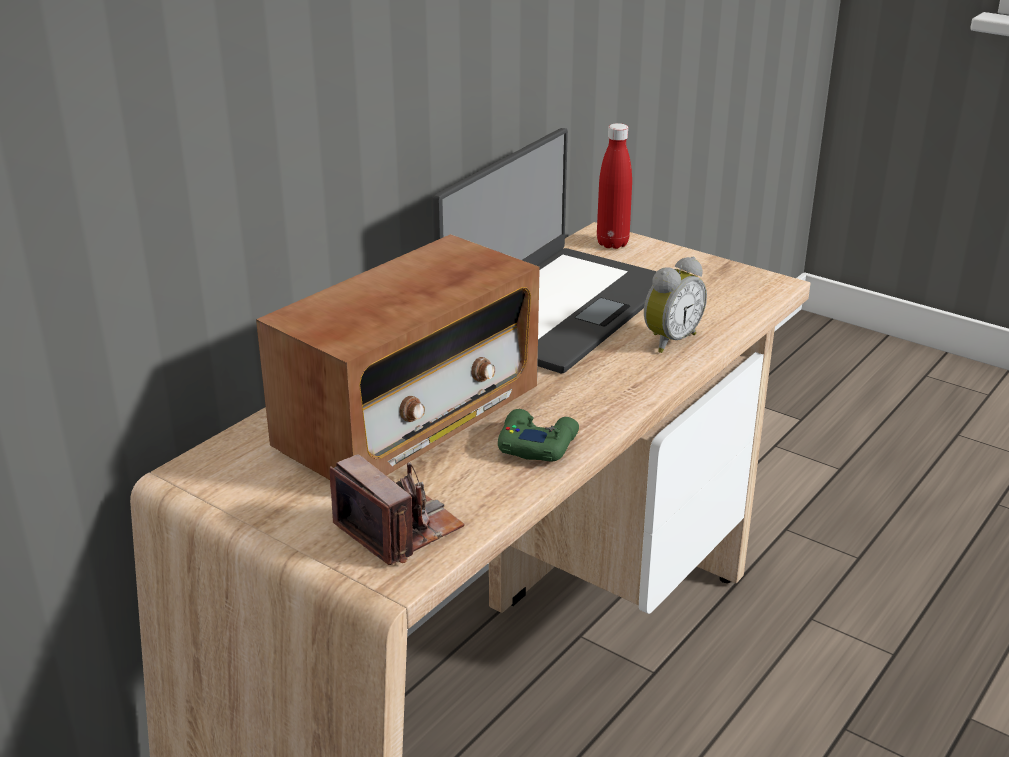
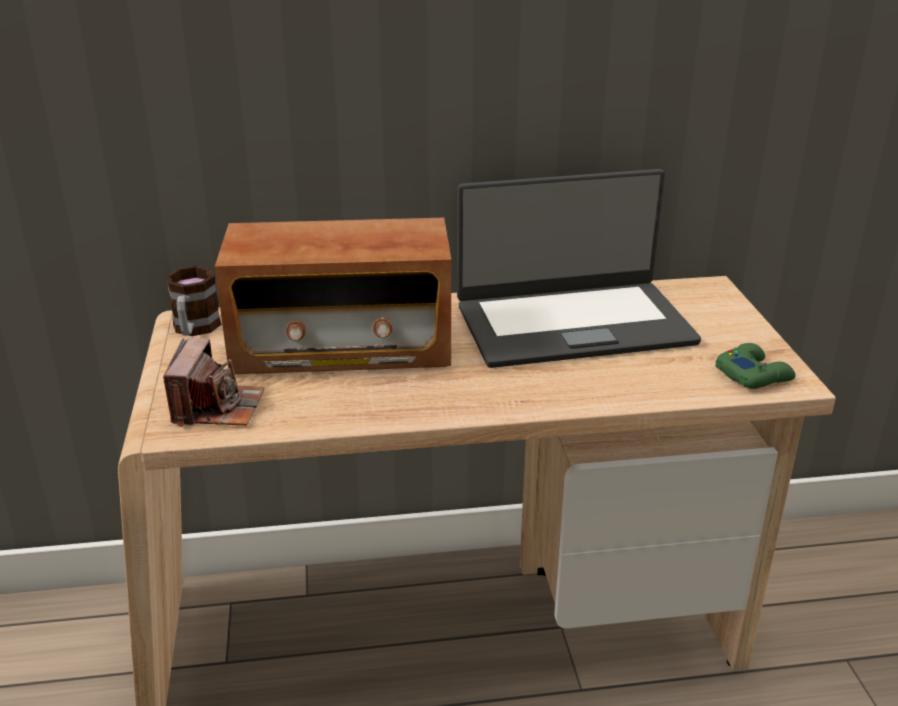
camera: 45 degrees right, 0 degrees up
(220, 477) = (194, 329): none -> mug
(537, 444) = (384, 403): green game controller -> green game controller (753, 375)
(612, 243) = (708, 296): red bottle -> none
(669, 340) = (613, 383): alarm clock -> none

